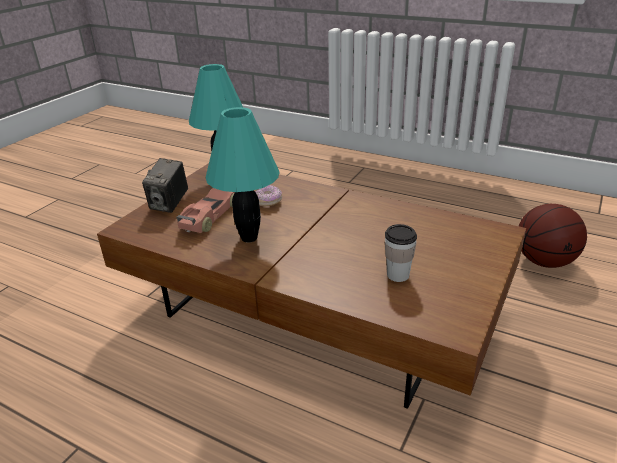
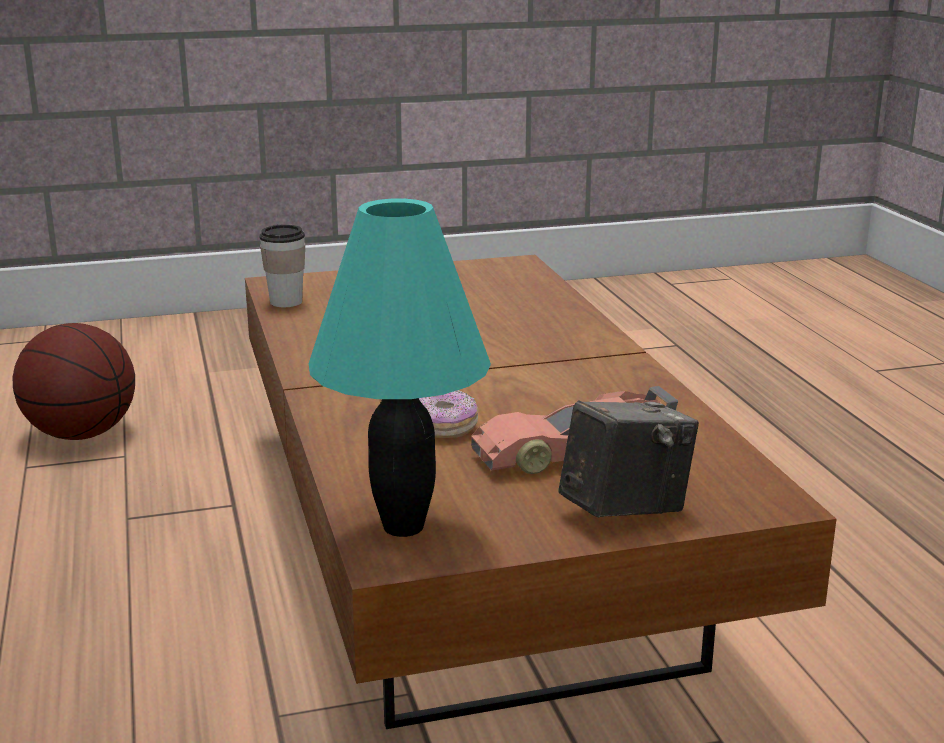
camera: 135 degrees left, 10 degrees down
(249, 237) = (569, 395): turquoise table lamp -> none
(398, 275) = (475, 300): cup -> cup (286, 302)

